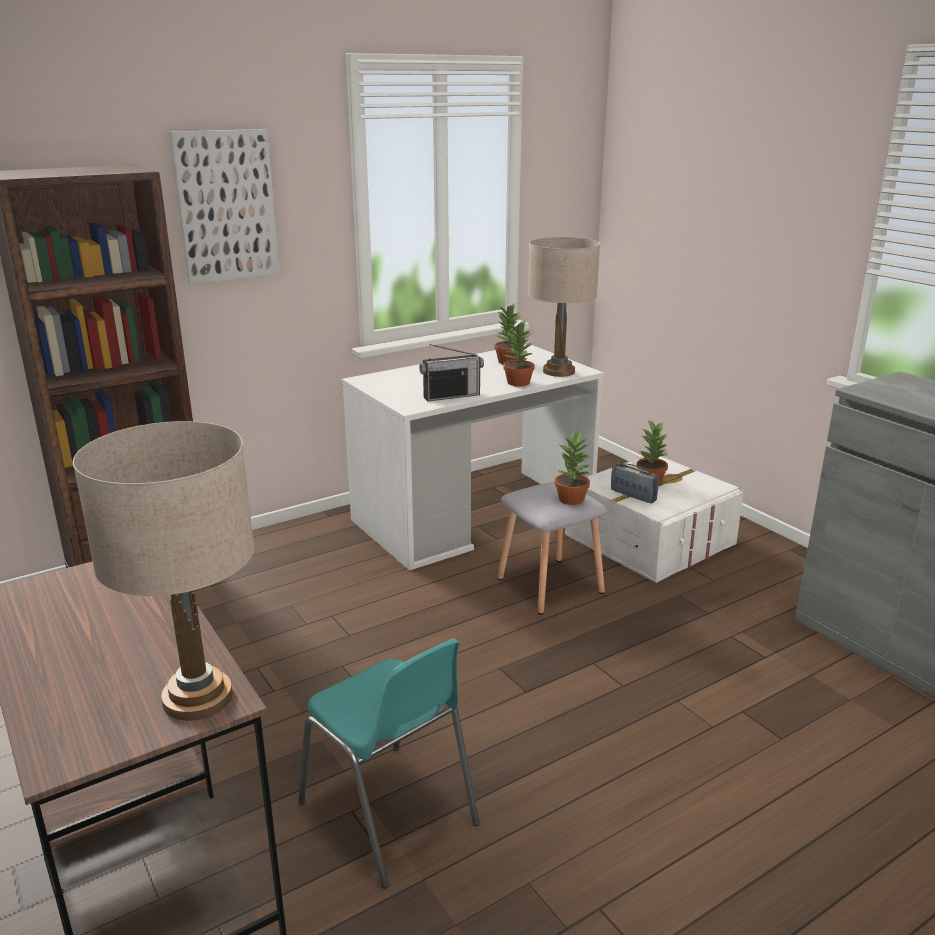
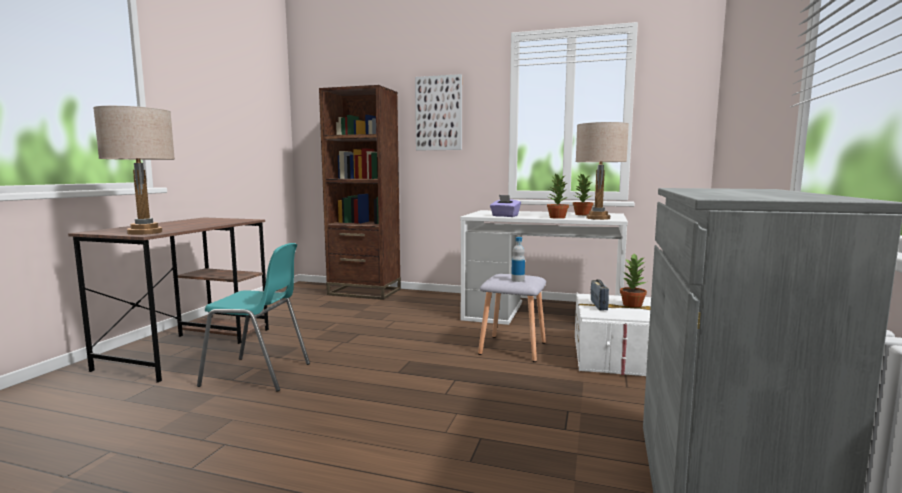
camera: 50 degrees right, 15 degrees down
(389, 814) = (258, 374): turquoise chair -> turquoise chair turned 90 degrees counterclockwise
(451, 396) = (505, 216): radio -> purple tissue box
(572, 499) = (517, 280): potted plant -> bottle

